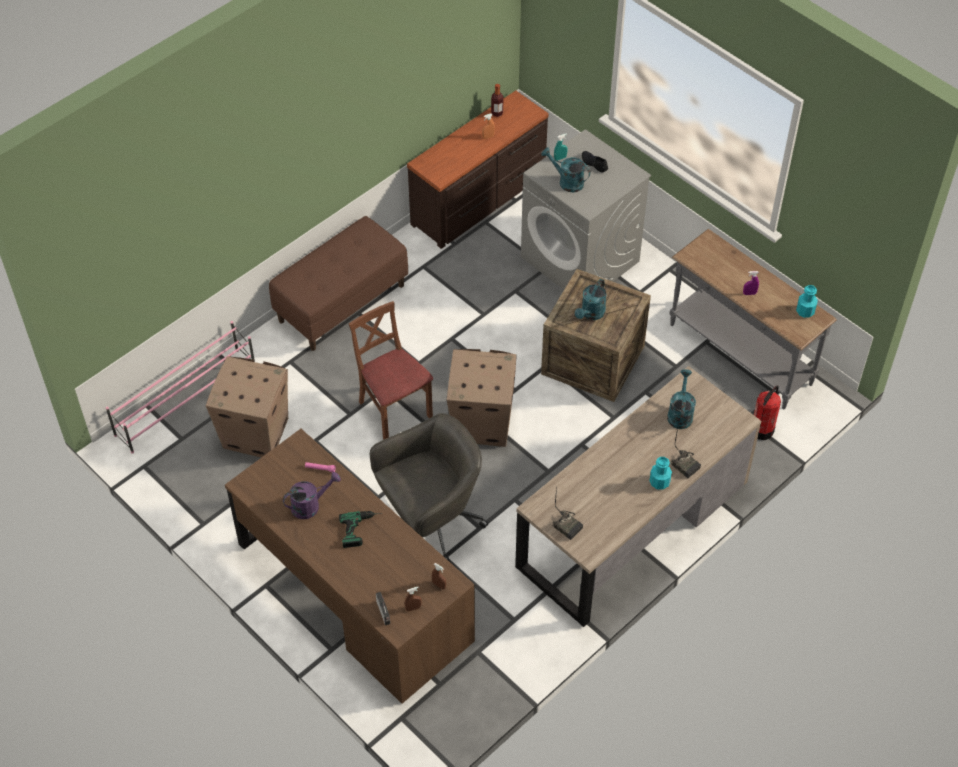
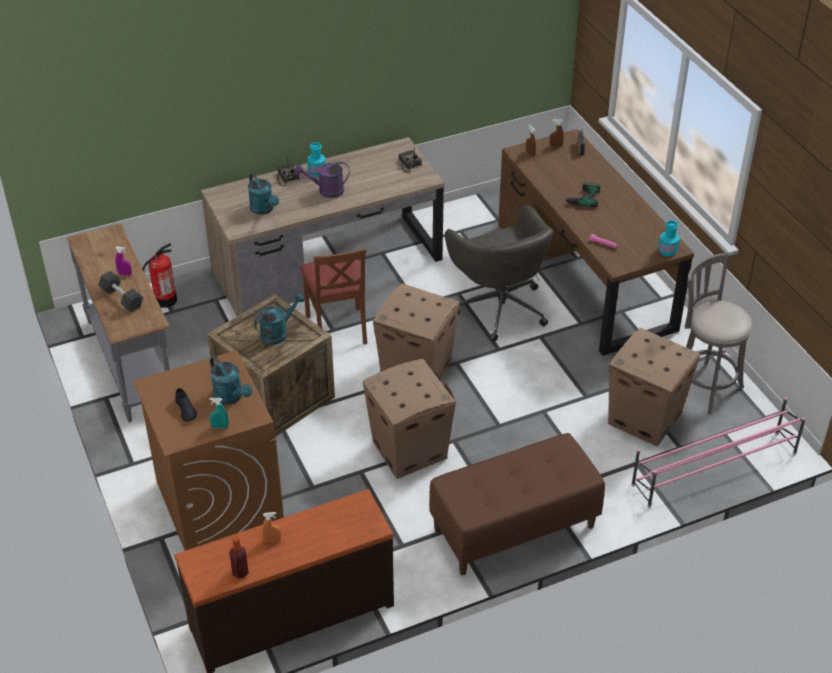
camera: 160 degrees left, 10 degrees down
(205, 485) = (704, 385): none -> grey stool
(310, 505) = (619, 222): purple watering can -> purple watering can (326, 191)
(394, 410) = (497, 403): brown chair -> brown chair (337, 328)
(430, 522) = (499, 307): grey office chair -> grey office chair turned 105 degrees counterclockwise
(453, 344) = (409, 449): none -> cardboard box
(581, 259) = (218, 502): grey washing machine -> brown washing machine
(680, 413) = (264, 209): turquoise watering can -> turquoise watering can turned 60 degrees counterclockwise
(732, 269) = (122, 298): none -> black dumbbell
(805, 311) = (88, 248): turquoise bottle -> turquoise bottle (667, 251)

